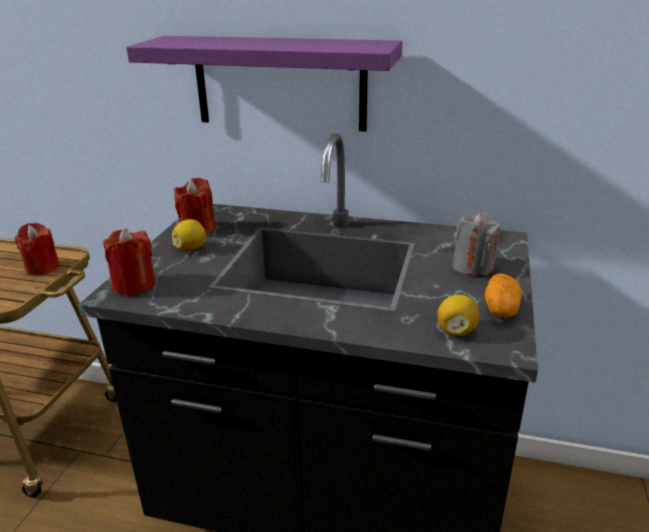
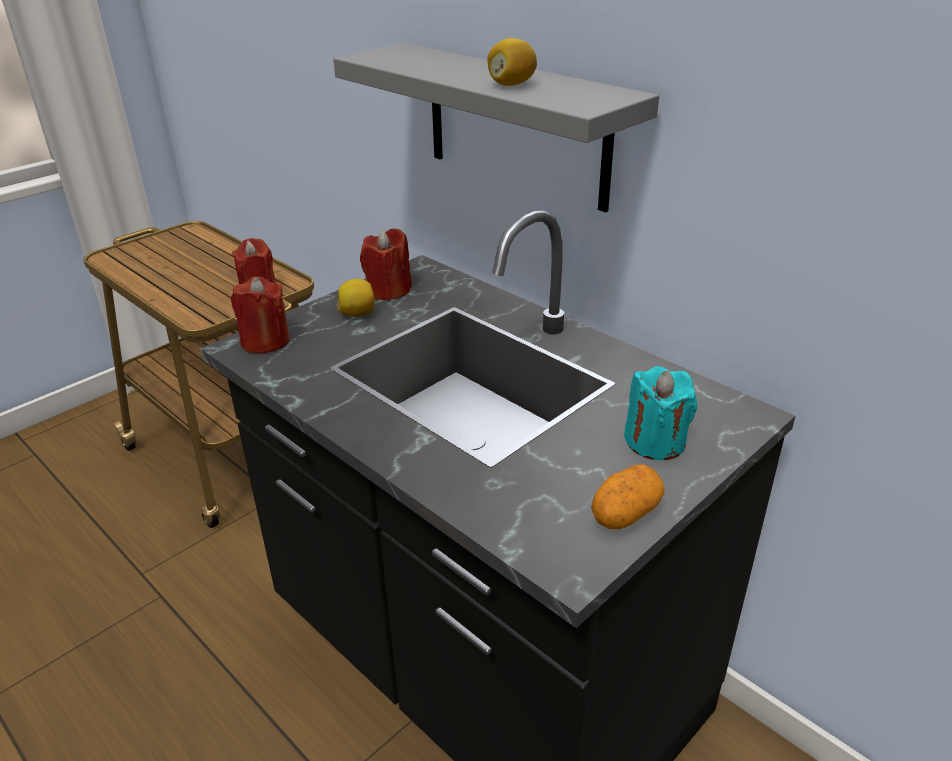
camera: 30 degrees right, 5 degrees up
(279, 83) = (516, 125): purple shelf -> grey shelf
(456, 330) = (535, 520): lemon -> lemon (511, 85)
(473, 267) = (655, 442): grey candle -> turquoise candle

